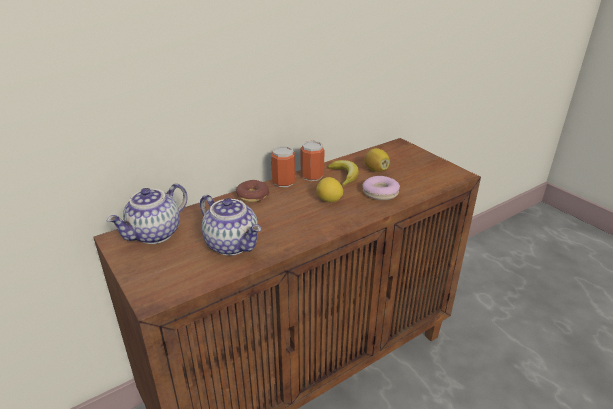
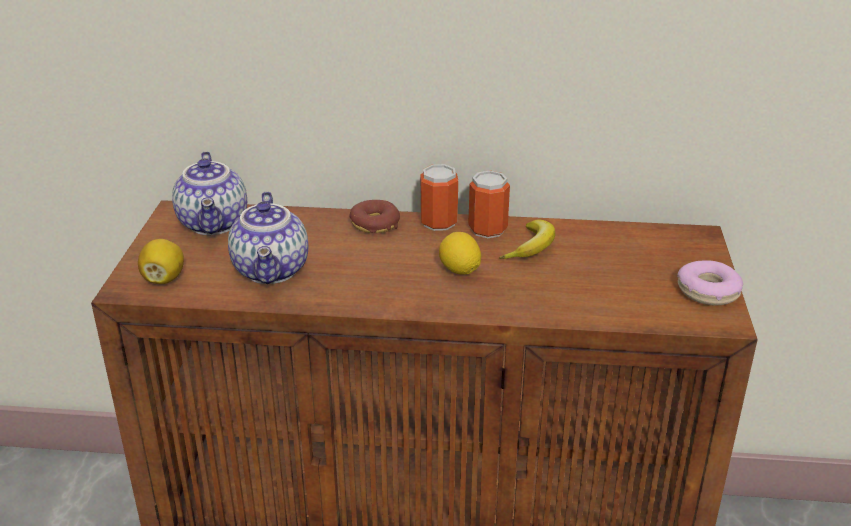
camera: 40 degrees right, 0 degrees up
(155, 234) = (215, 224): teapot -> teapot turned 90 degrees counterclockwise
(376, 170) = (594, 258): lemon -> lemon (164, 279)
(380, 193) = (545, 291): donut -> donut (708, 291)

